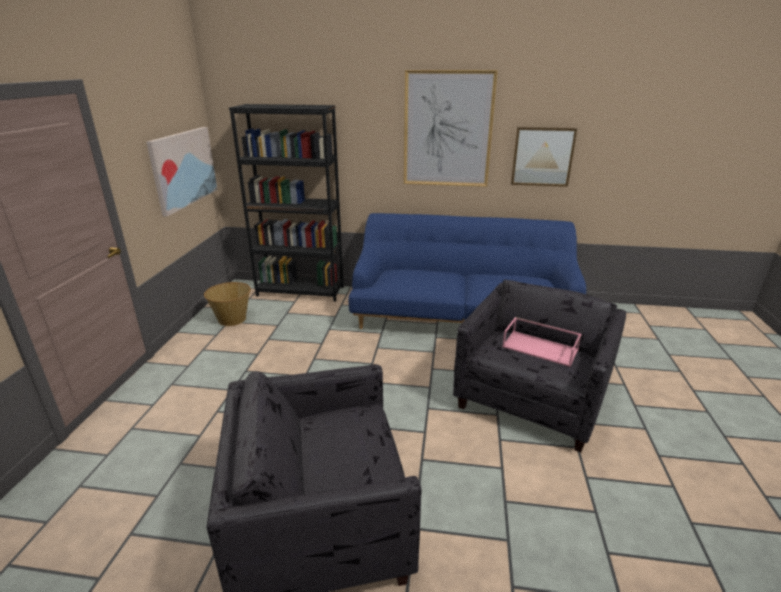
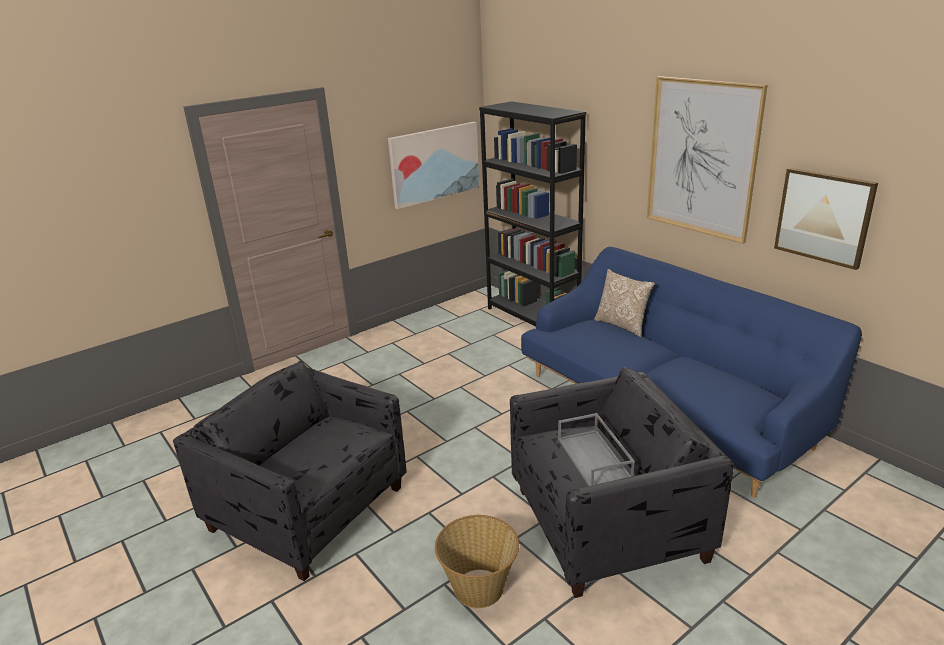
camera: 45 degrees right, 0 degrees up
(232, 319) = (443, 324): basket -> basket (479, 587)
(412, 267) = (622, 325): none -> pillow
(541, 348) = (595, 459): pink tray -> grey tray

